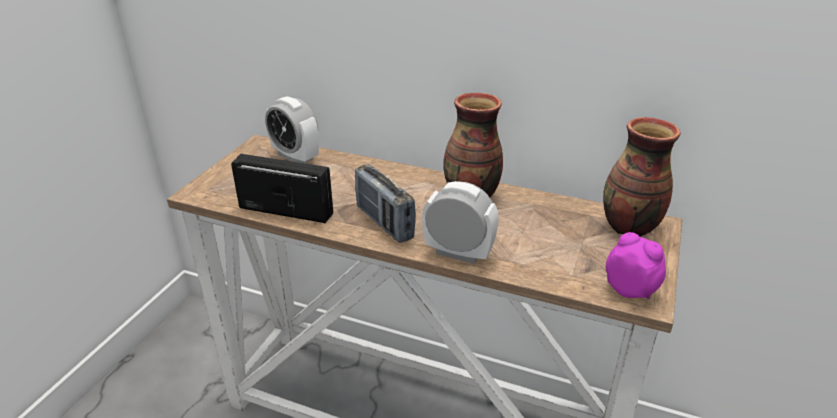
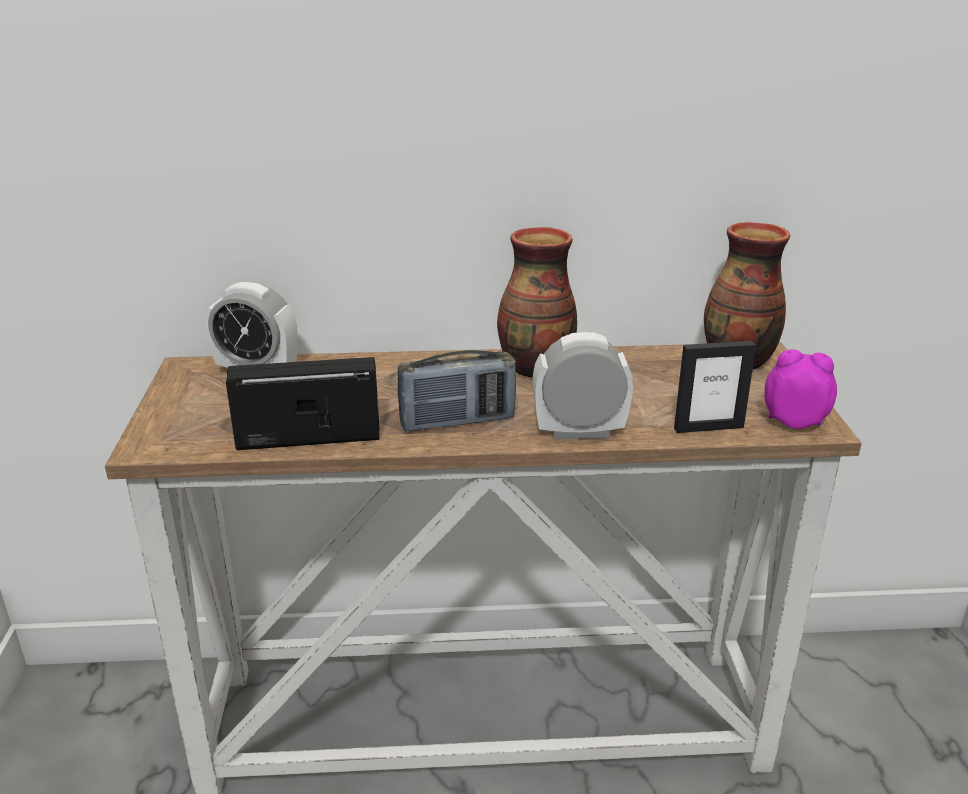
camera: 25 degrees left, 5 degrees down
(384, 223) = (457, 421): radio -> radio turned 45 degrees counterclockwise
(556, 275) = (708, 427): none -> picture frame

